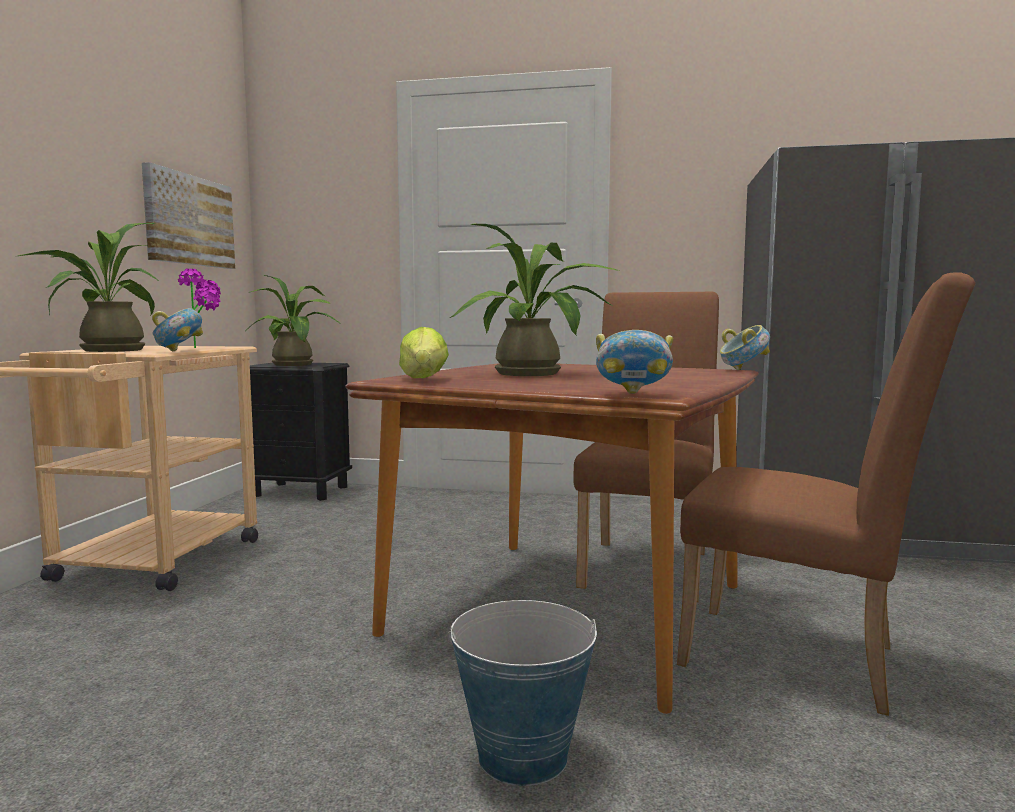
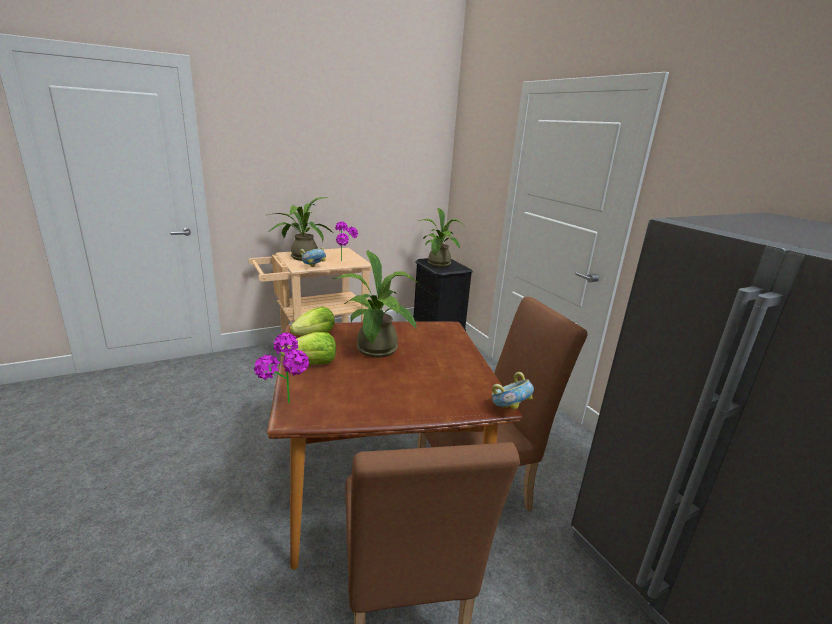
camera: 50 degrees right, 15 degrees up
(189, 220) = (394, 177): picture -> none
(516, 384) = (312, 363): none -> lettuce
(522, 756) = (228, 532): bucket -> none
(633, 394) = (286, 408): bowl -> potted plant

